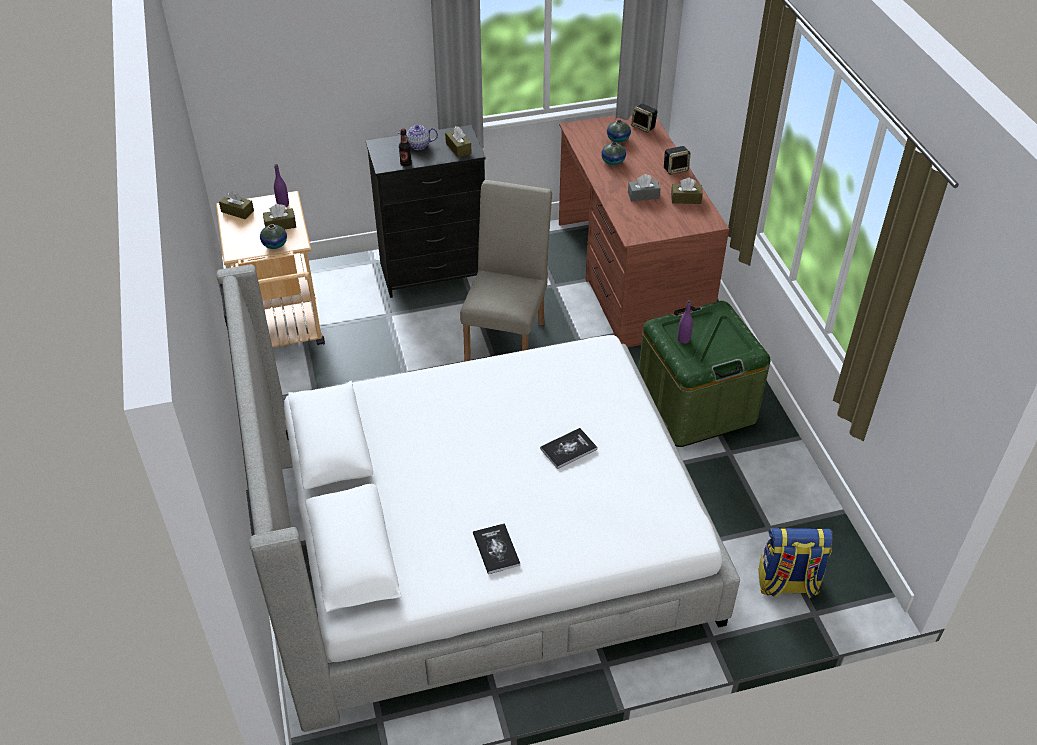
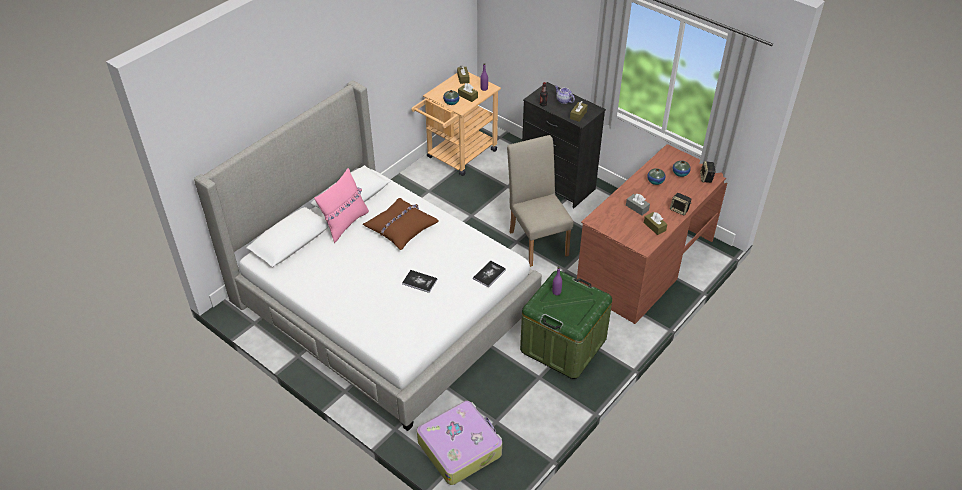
camera: 55 degrees right, 0 degrees up
(377, 474) = (345, 223): none -> pink pillow
(445, 419) = (401, 228): none -> brown pillow
(496, 549) = (331, 287): book -> book (489, 274)
(508, 338) = (537, 239): beige chair -> beige chair turned 90 degrees counterclockwise
(787, 584) = (460, 447): backpack -> suitcase

